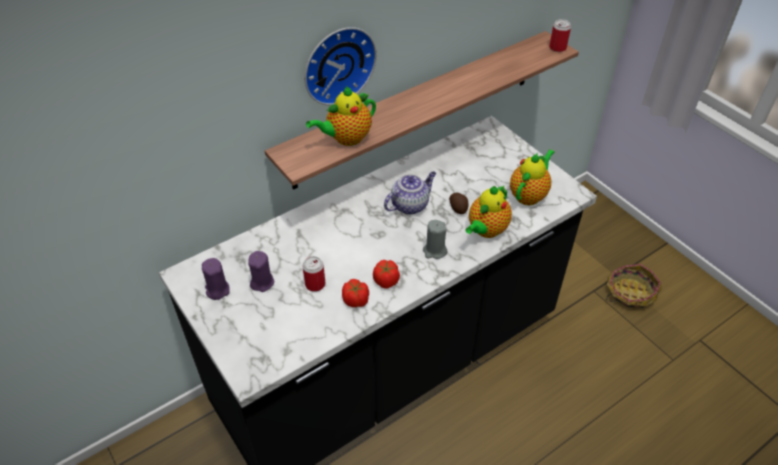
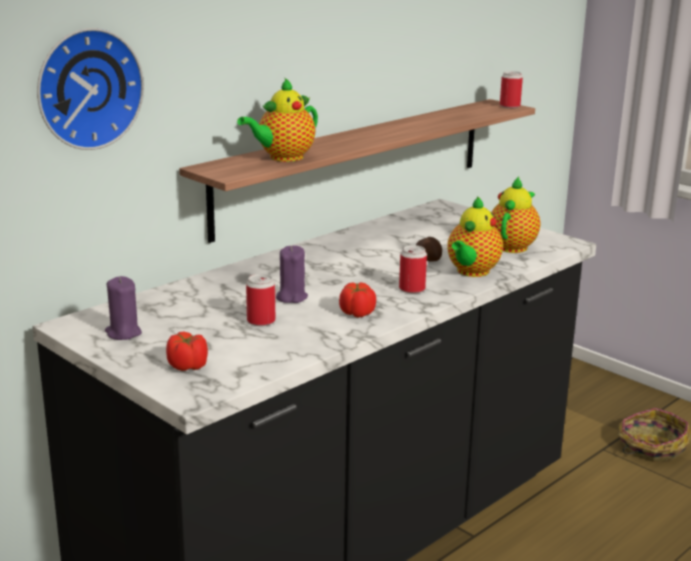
camera: 10 degrees left, 25 degrees down
(262, 282) = (186, 324): purple candle -> purple candle (291, 297)
(337, 64) = (268, 67): wall clock -> wall clock (86, 88)
(356, 300) = (322, 329): tomato -> tomato (188, 366)
(410, 205) = (365, 259): teapot -> none
(434, 251) = (412, 289): grey candle -> can

